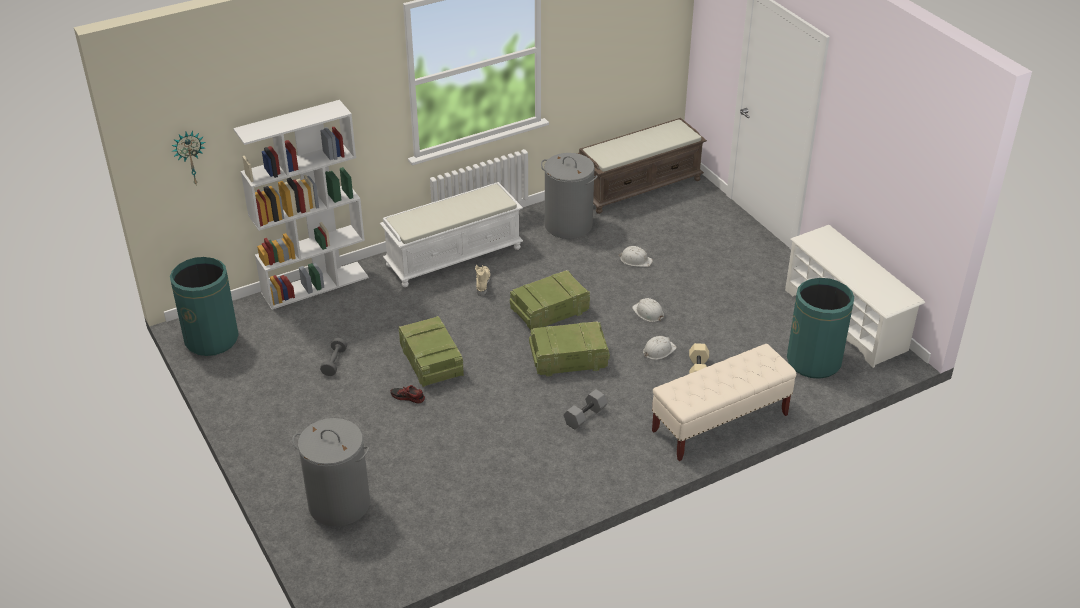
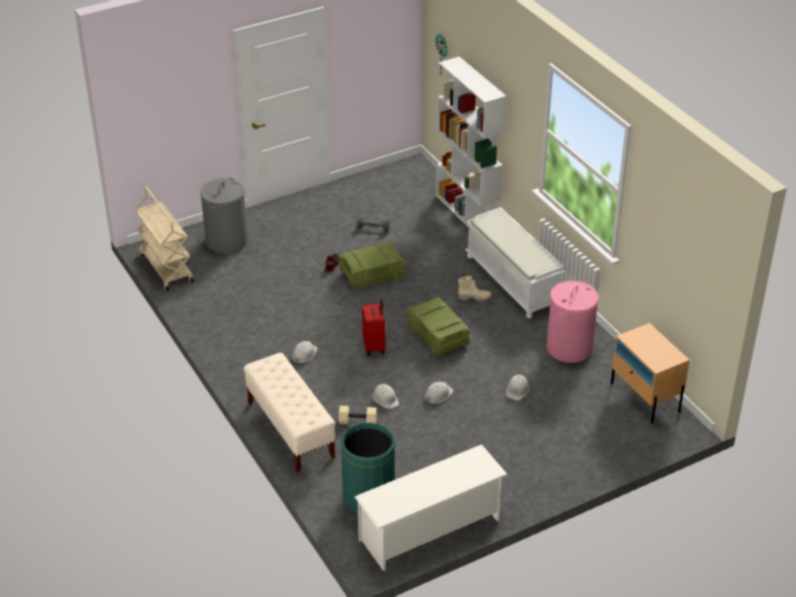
camera: 90 degrees right, 0 degrees up
(212, 339) = (400, 173): green trash can -> none
(395, 568) = (165, 267): none -> beige cart
(568, 225) = (569, 348): grey laundry basket -> pink laundry basket
(569, 359) = (374, 346): crate -> red suitcase
(585, 417) = (304, 354): grey dumbbell -> white hard hat
(639, 186) = (645, 397): brown bench -> beige nightstand

